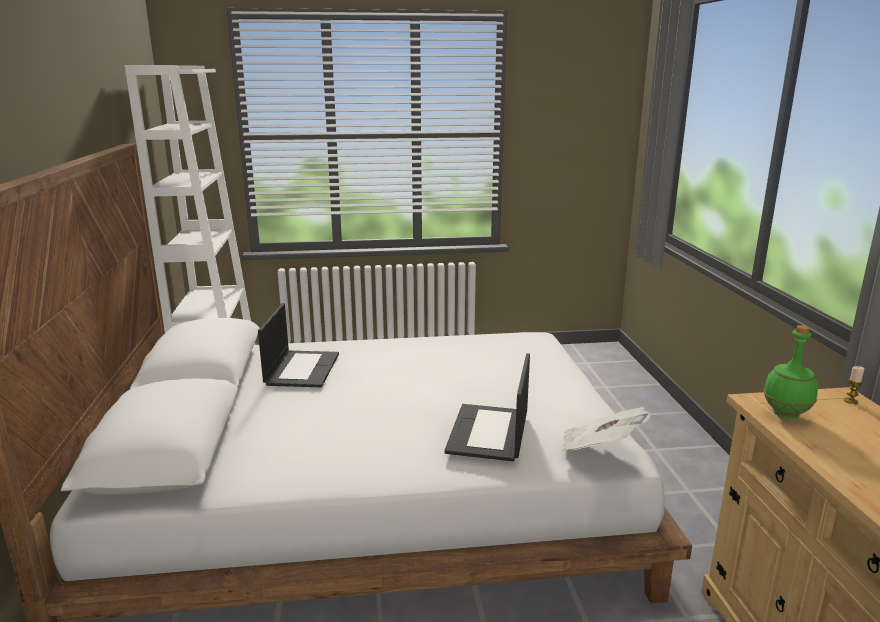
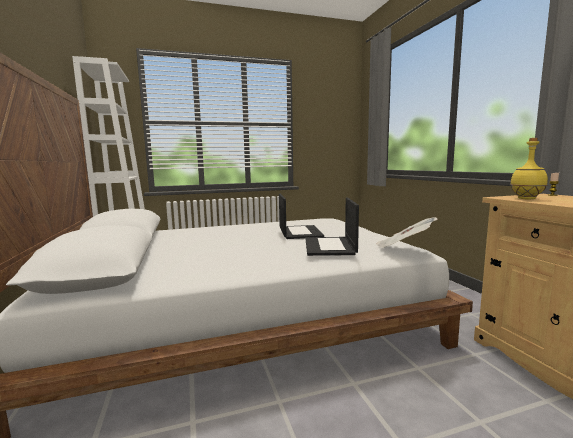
camera: 10 degrees left, 10 degrees down
(302, 369) = (192, 235): laptop -> laptop (299, 232)
(786, 415) = (527, 199): green bottle -> yellow bottle

